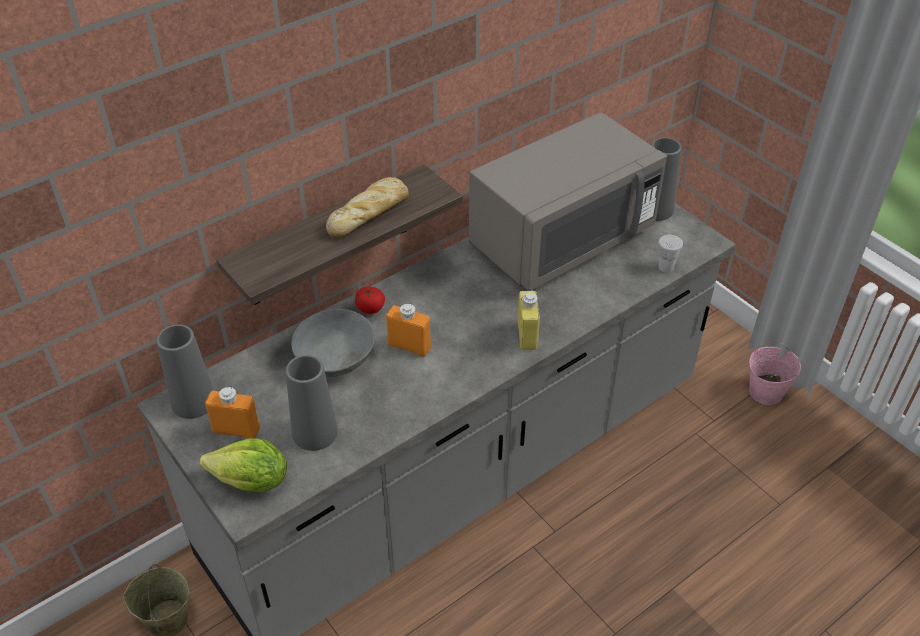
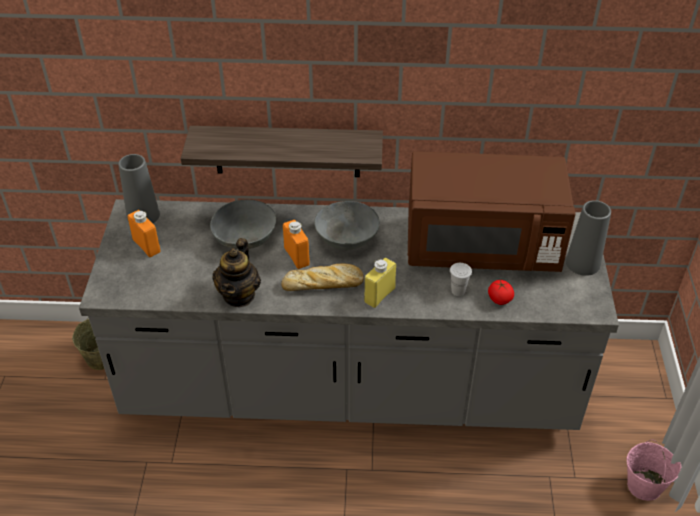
camera: 40 degrees right, 0 degrees up
(252, 482) = (122, 280): lettuce -> none
(315, 432) = (185, 274): grey vase -> none
(369, 213) = (308, 144): bread -> bread (324, 283)
(370, 308) = (300, 219): tomato -> tomato (499, 299)
(396, 417) = (239, 295): none -> teapot
(437, 302) = (347, 239): none -> grey bowl
(561, 240) = (481, 246): grey microwave -> brown microwave
(665, 267) = (538, 309): white cup -> white cup (458, 291)

